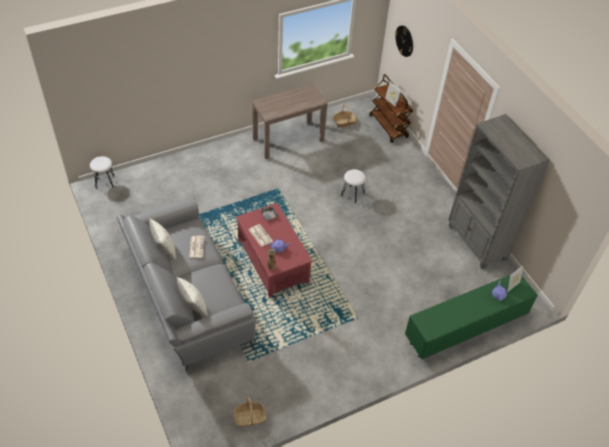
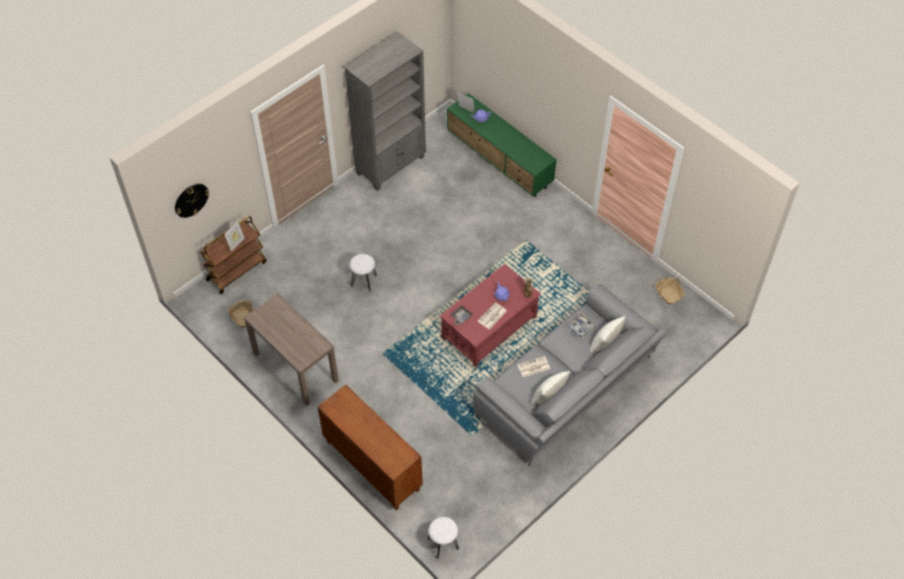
camera: 105 degrees left, 5 degrees up
(186, 160) = (371, 465): none -> brown cabinet
(218, 293) = (580, 328): none -> tray

